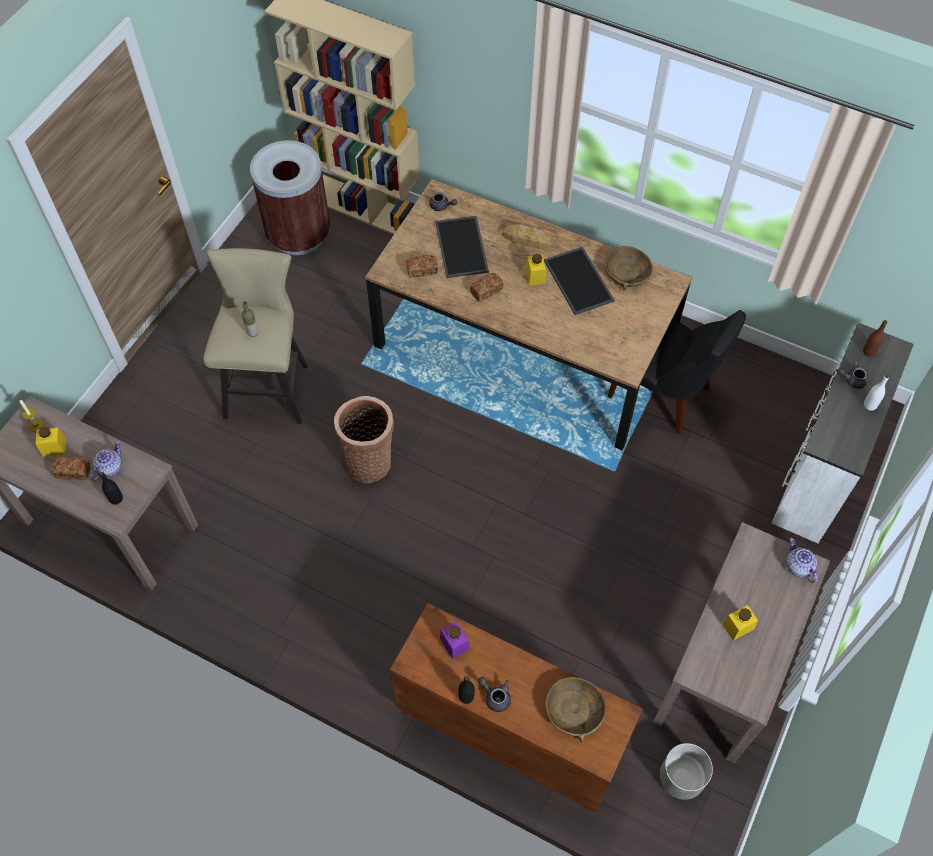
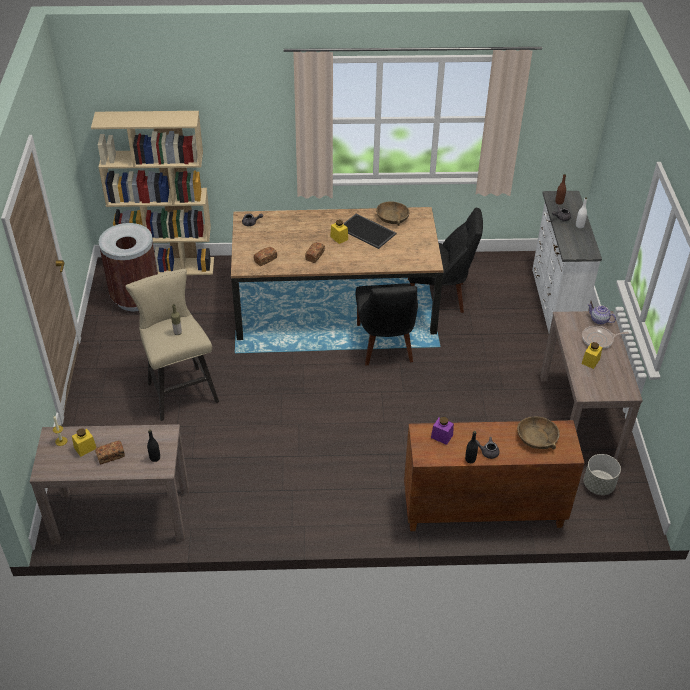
camera: 30 degrees left, 15 degrees down
(109, 468) = (136, 443): teapot -> none
(369, 460) = (281, 403): basket -> none
(463, 247) = (282, 239): tray -> none
(527, 239) = (319, 222): bread -> none
(546, 437) = (385, 345): none -> black chair
(775, 598) = (599, 339): none -> frying pan

